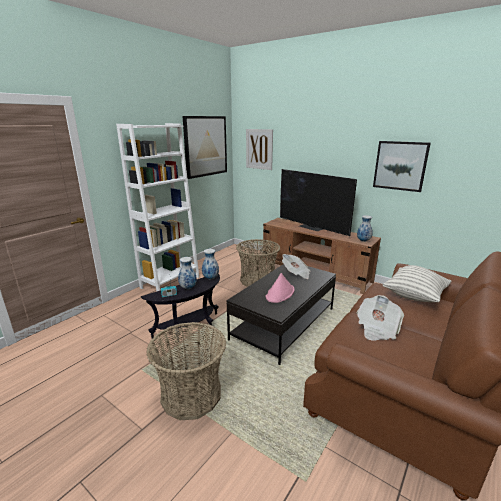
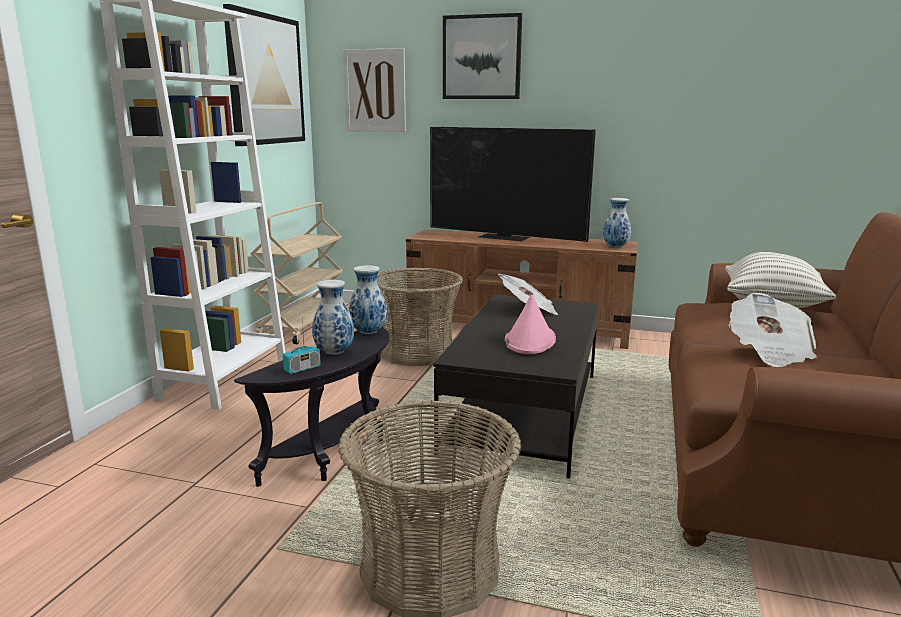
camera: 20 degrees left, 5 degrees down
(218, 257) = (303, 325): none -> beige cart
(400, 165) = (663, 104): picture -> picture (482, 57)

